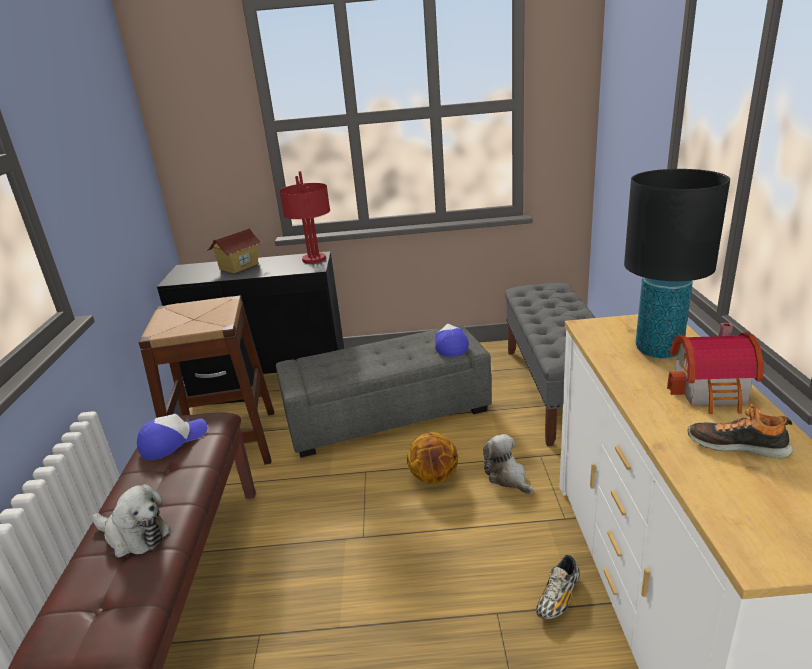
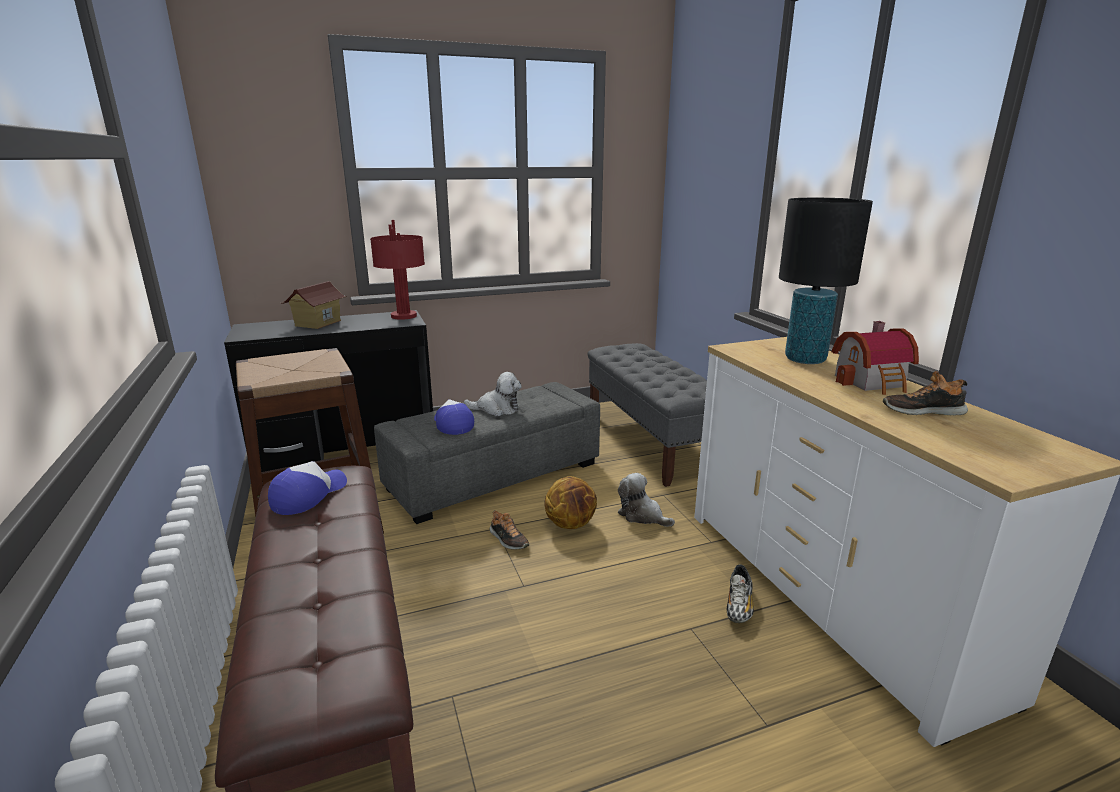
camera: 20 degrees left, 5 degrees down
(134, 535) = (318, 585): plush toy -> plush toy (497, 409)
(370, 485) = (508, 540): none -> shoe
(449, 345) = (557, 398): cap -> cap (452, 424)

